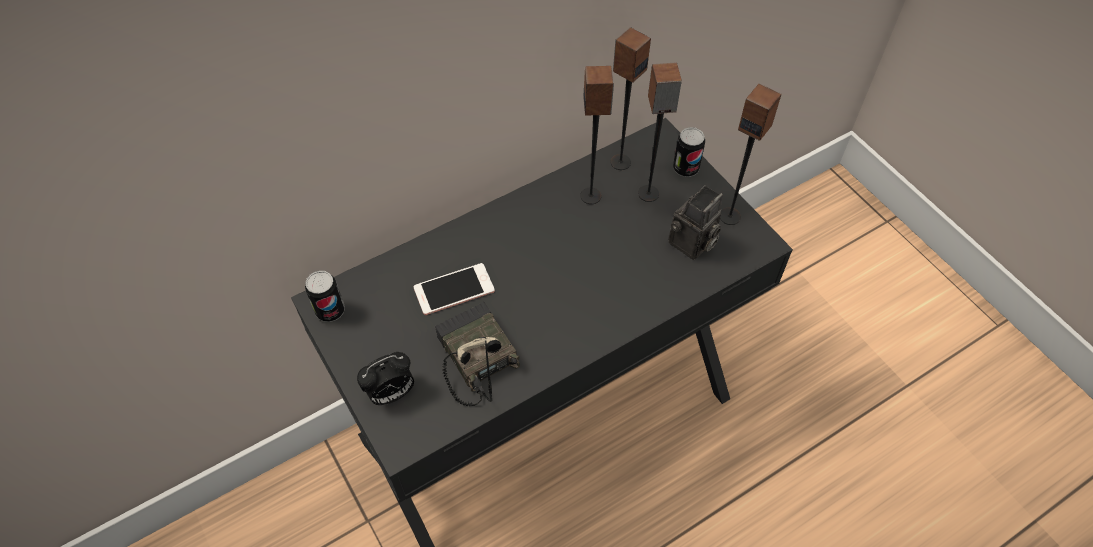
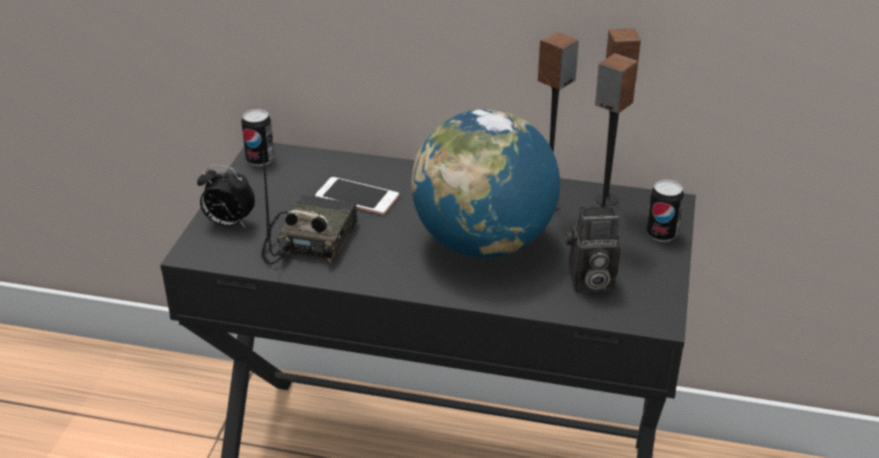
camera: 45 degrees right, 20 degrees down
(592, 263) = (484, 243): none -> globe
(730, 216) = (655, 285): speaker -> none

